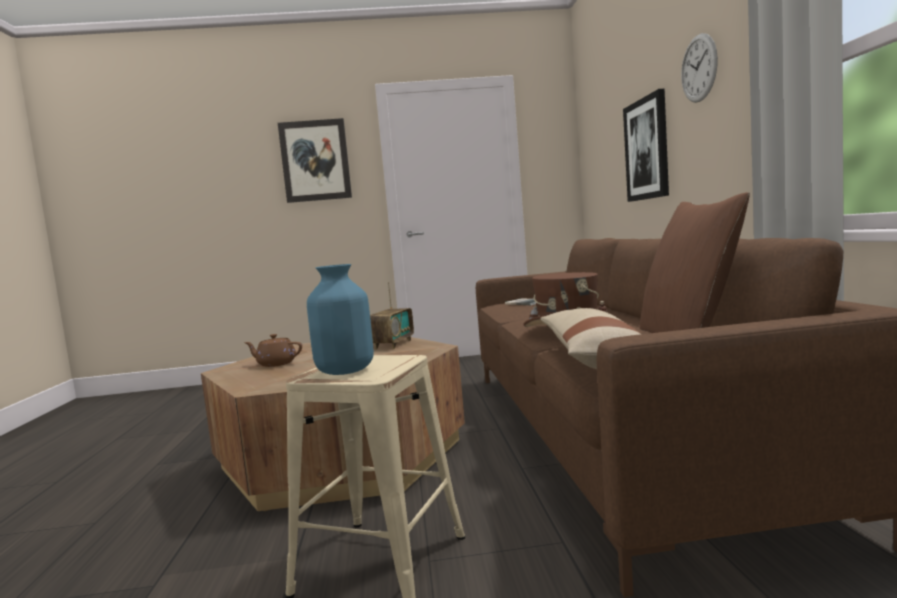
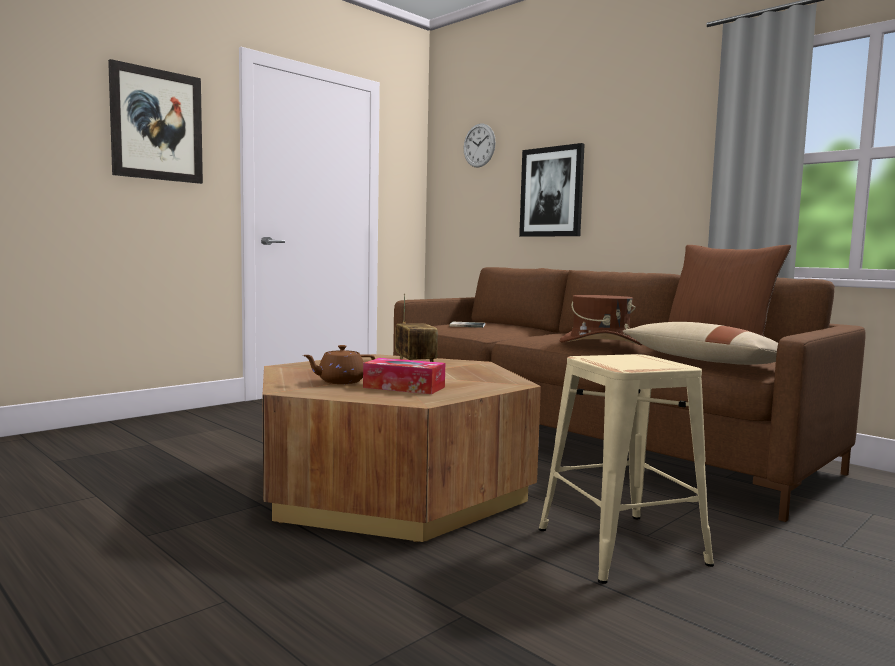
camera: 40 degrees left, 0 degrees up
(292, 373) = (404, 387): none -> tissue box
(346, 371) = (633, 364): blue vase -> none
(699, 68) = (633, 137): wall clock -> wall clock (479, 145)

